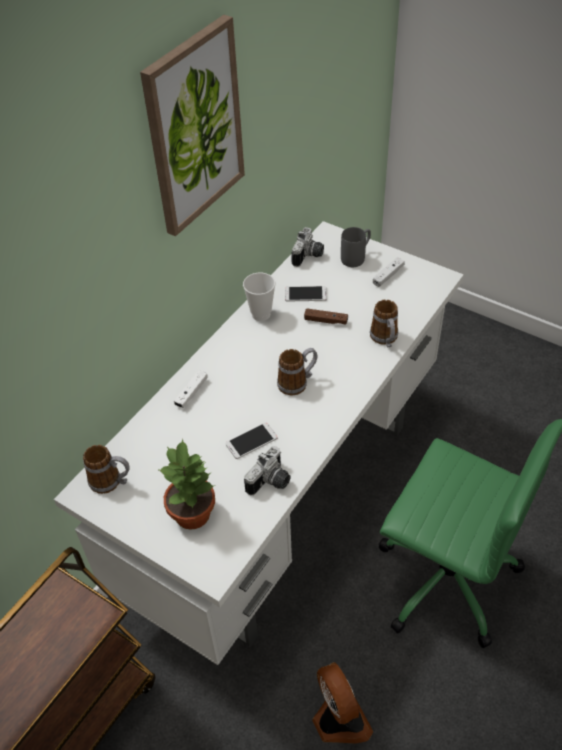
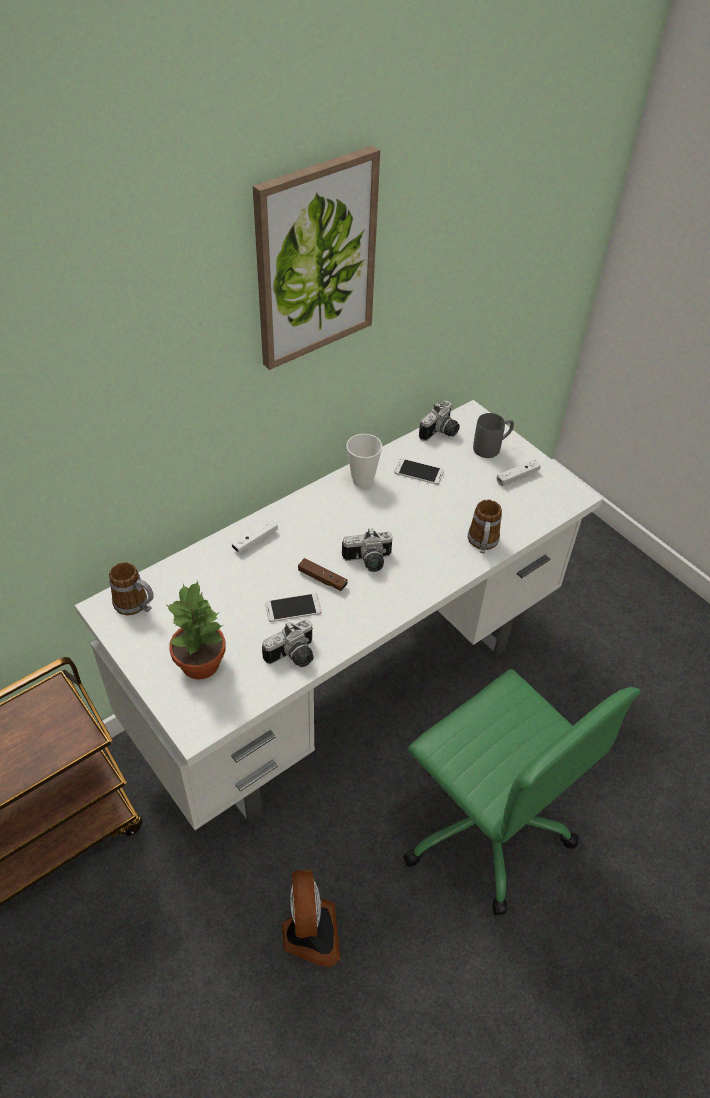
camera: 15 degrees right, 0 degrees up
(297, 382) = (368, 562): mug -> camera
(326, 320) = (428, 506): brown game controller -> brown game controller (322, 579)

